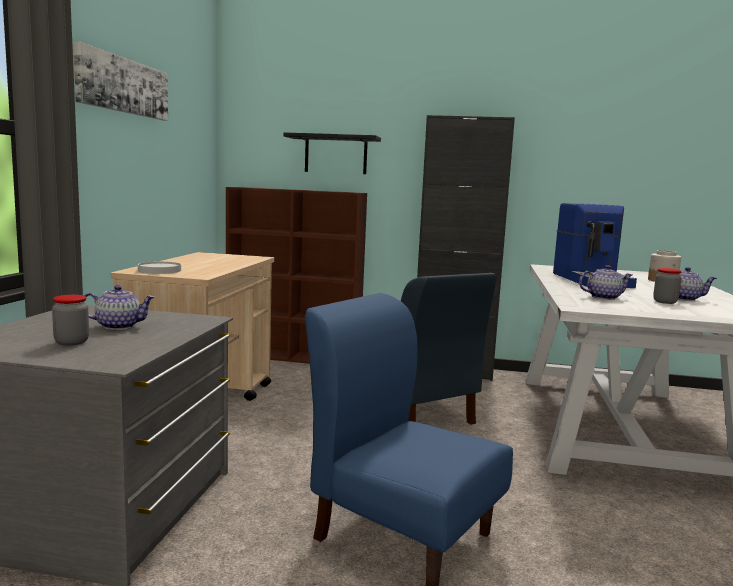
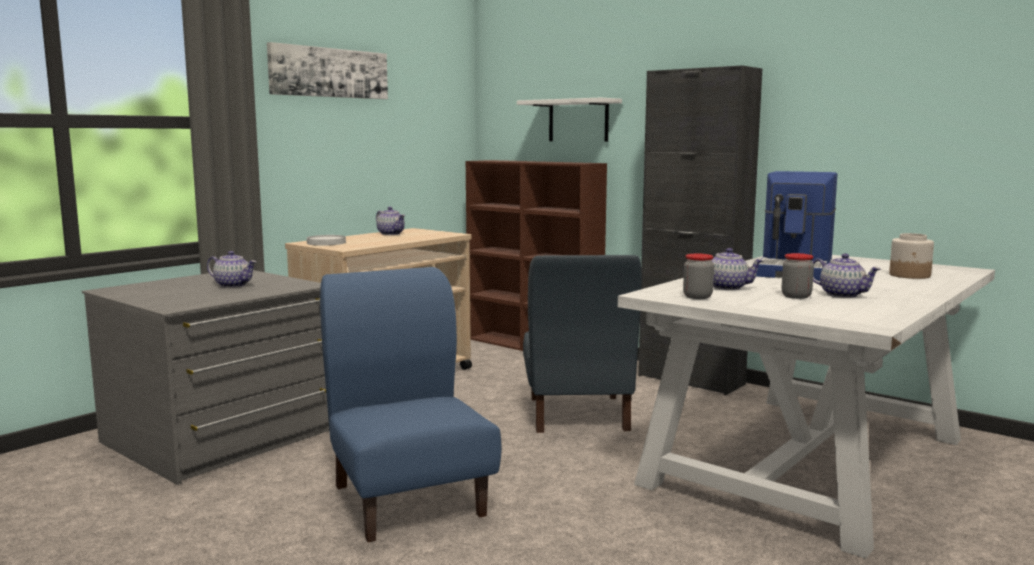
camera: 30 degrees right, 0 degrees up
(71, 342) = (178, 293): jar -> jar (697, 297)
(197, 258) = (391, 234): none -> teapot
(336, 154) = (578, 120): black shelf -> white shelf

